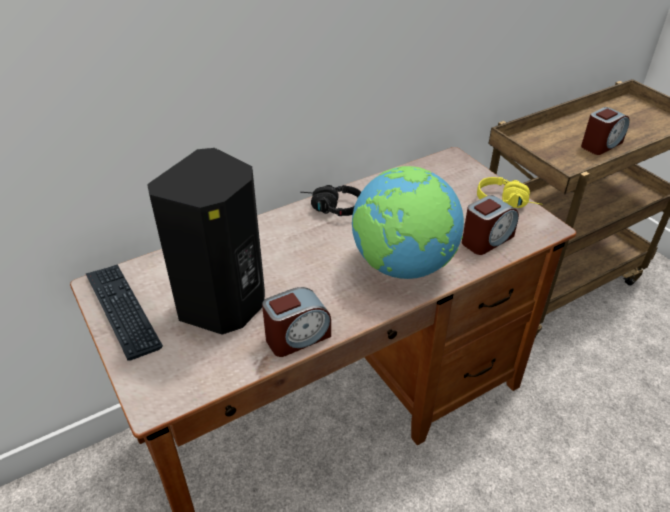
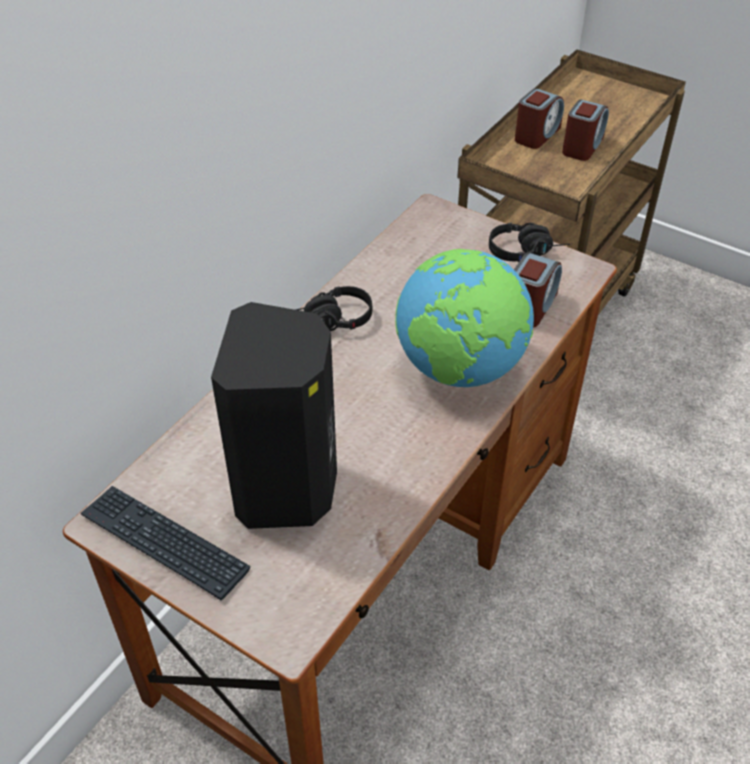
camera: 25 degrees left, 5 degrees up
(297, 337) = (399, 496): alarm clock -> alarm clock (537, 135)
(507, 202) = (526, 251): yellow headphones -> black headphones

